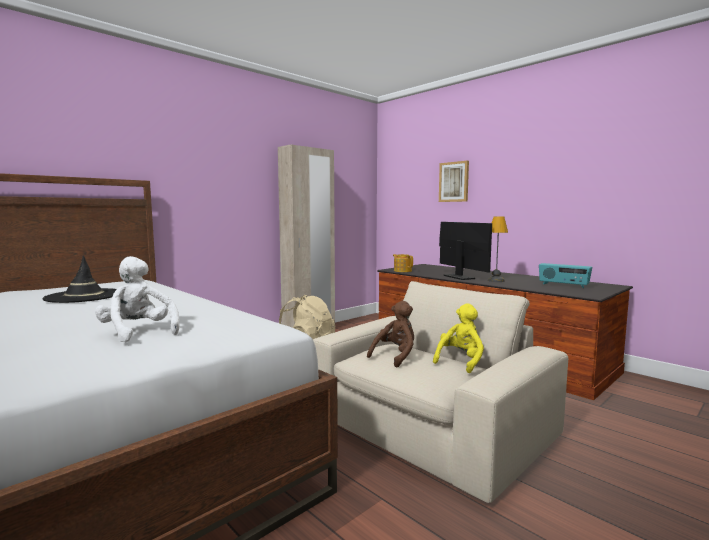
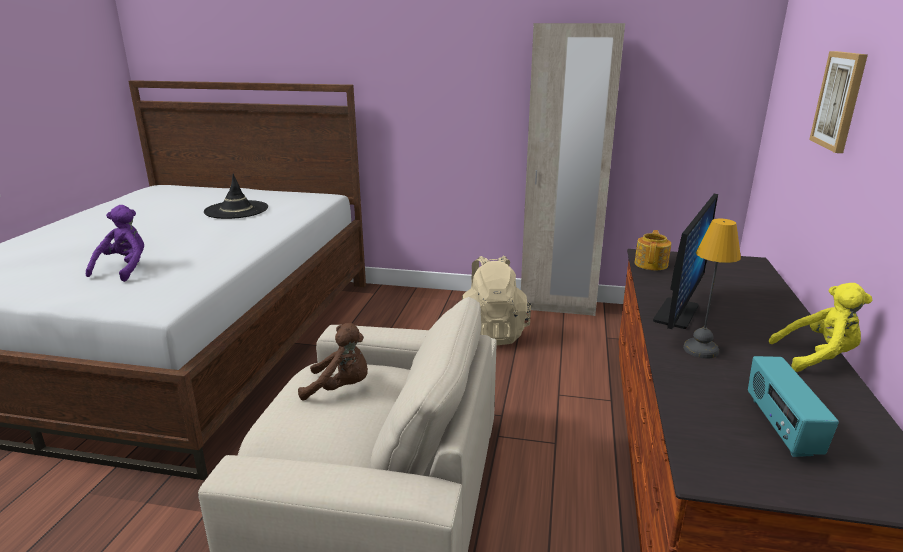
camera: 55 degrees right, 15 degrees up
(138, 333) = (124, 269): white plush toy -> purple plush toy
(460, 361) = (360, 437): yellow plush toy -> yellow plush toy (817, 358)

